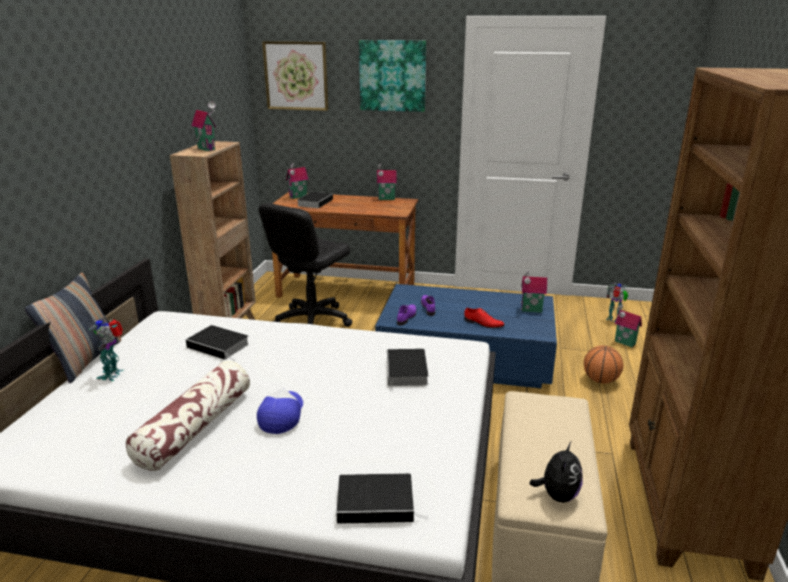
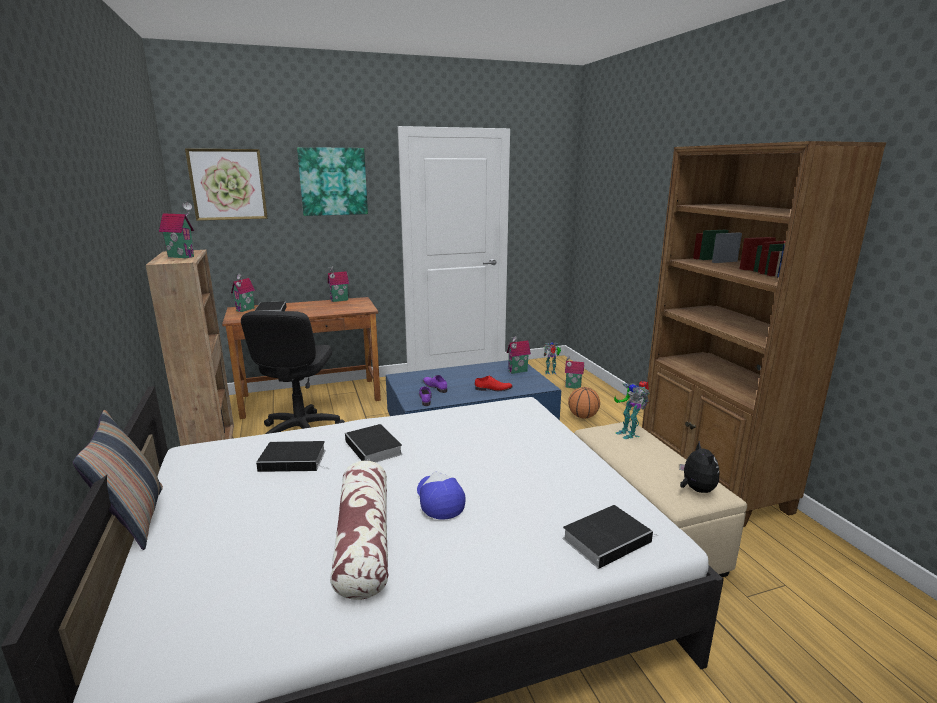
camera: 30 degrees left, 5 degrees down
(113, 374) = (195, 522): toy robot -> toy robot (628, 433)
(407, 372) = (503, 433): book -> book (374, 448)

